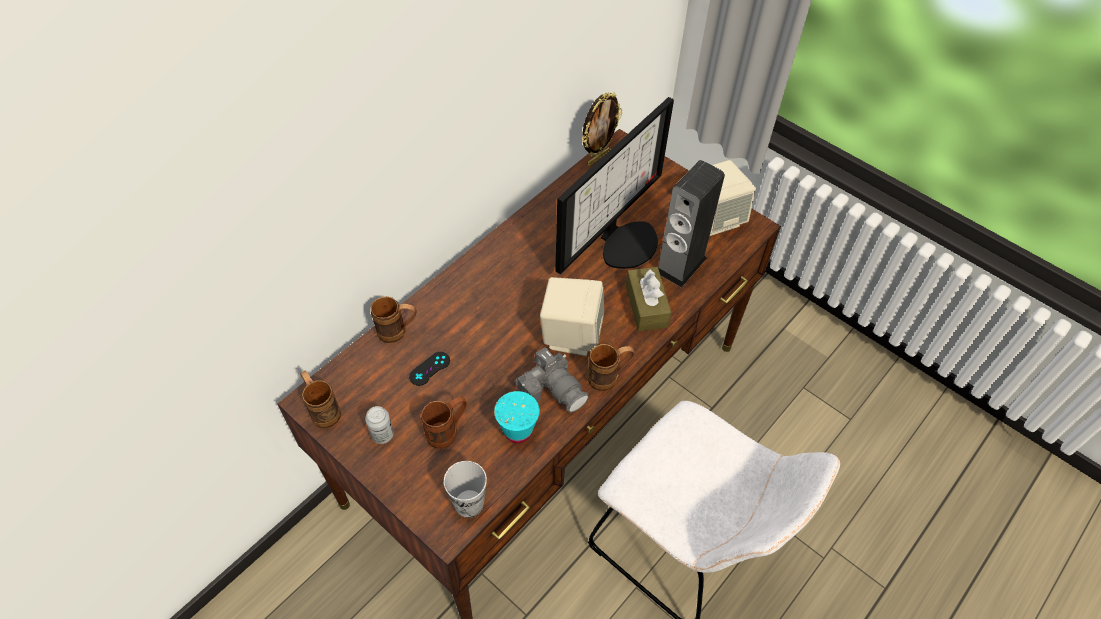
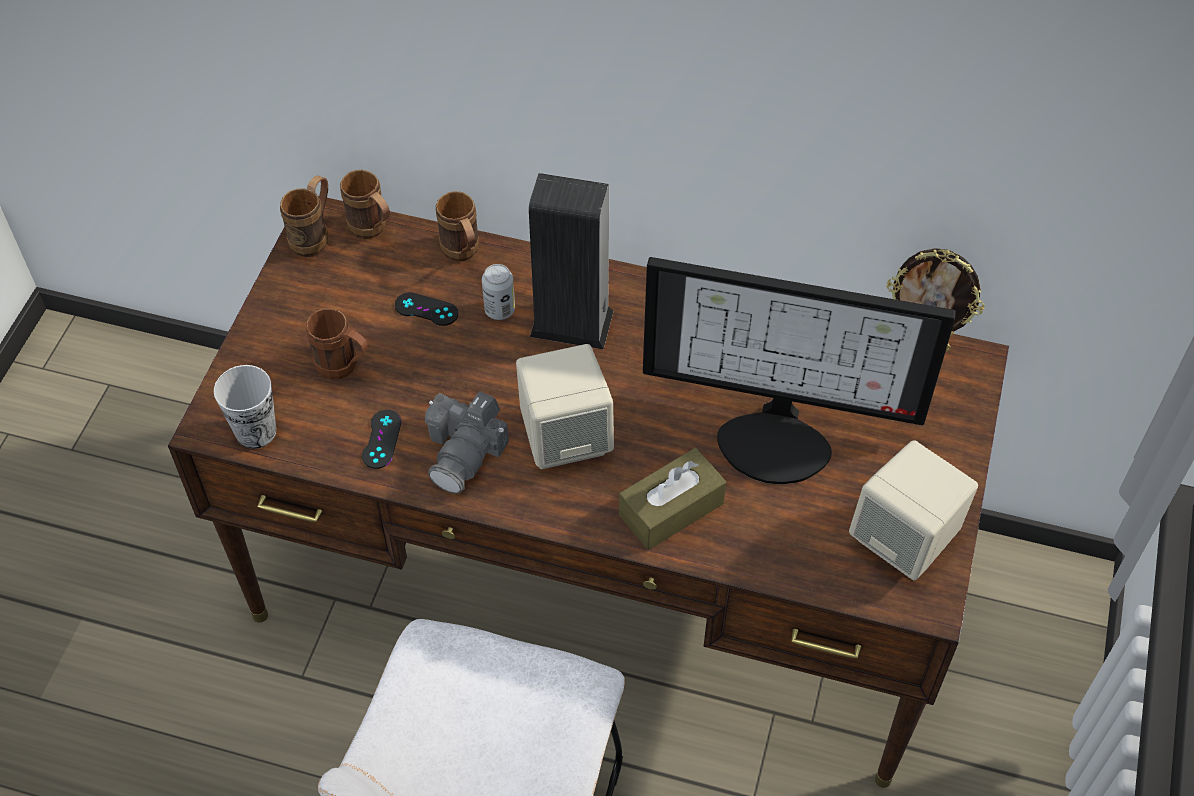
camera: 65 degrees right, 0 degrees up
(382, 434) = (309, 306): can -> can (499, 310)
(517, 431) = (381, 439): turquoise cup -> black game controller
(609, 377) = (519, 509): brown mug -> brown mug (373, 231)
(680, 264) = (779, 526): speaker -> speaker (571, 323)

